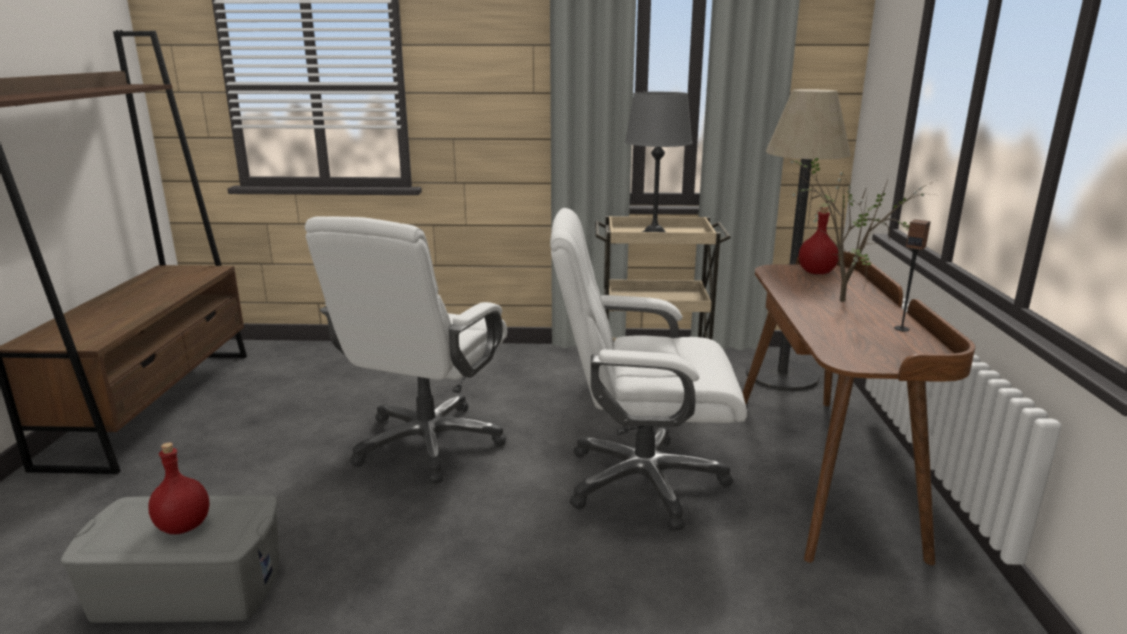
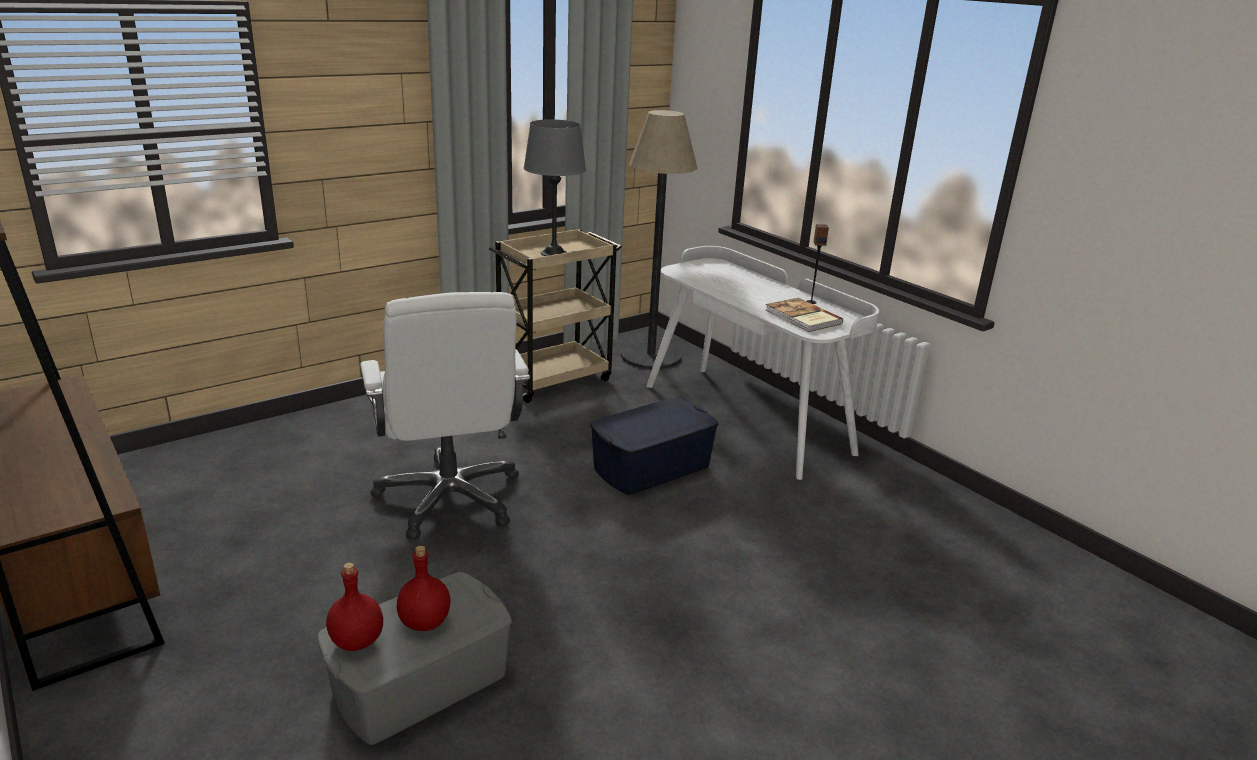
camera: 40 degrees left, 5 degrees up
(641, 481) = (651, 467): white office chair -> blue storage box
(816, 272) = (704, 267): red bottle -> red bottle (357, 640)
(822, 468) = (747, 417): brown desk -> white desk
(837, 301) = (751, 289): potted plant -> none
(857, 341) = (802, 317): none -> book

